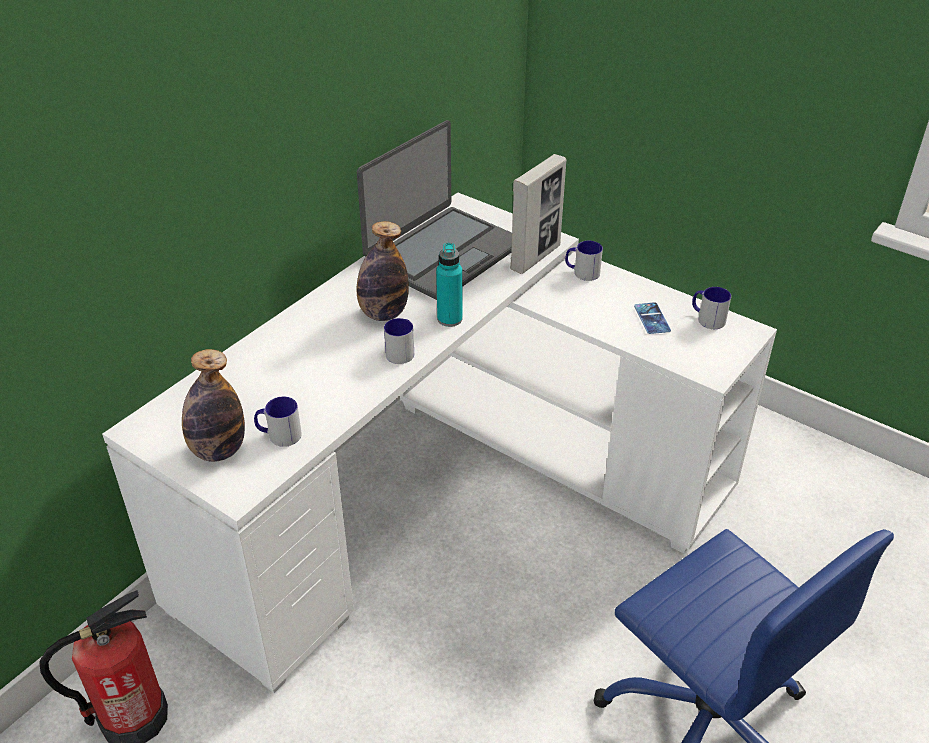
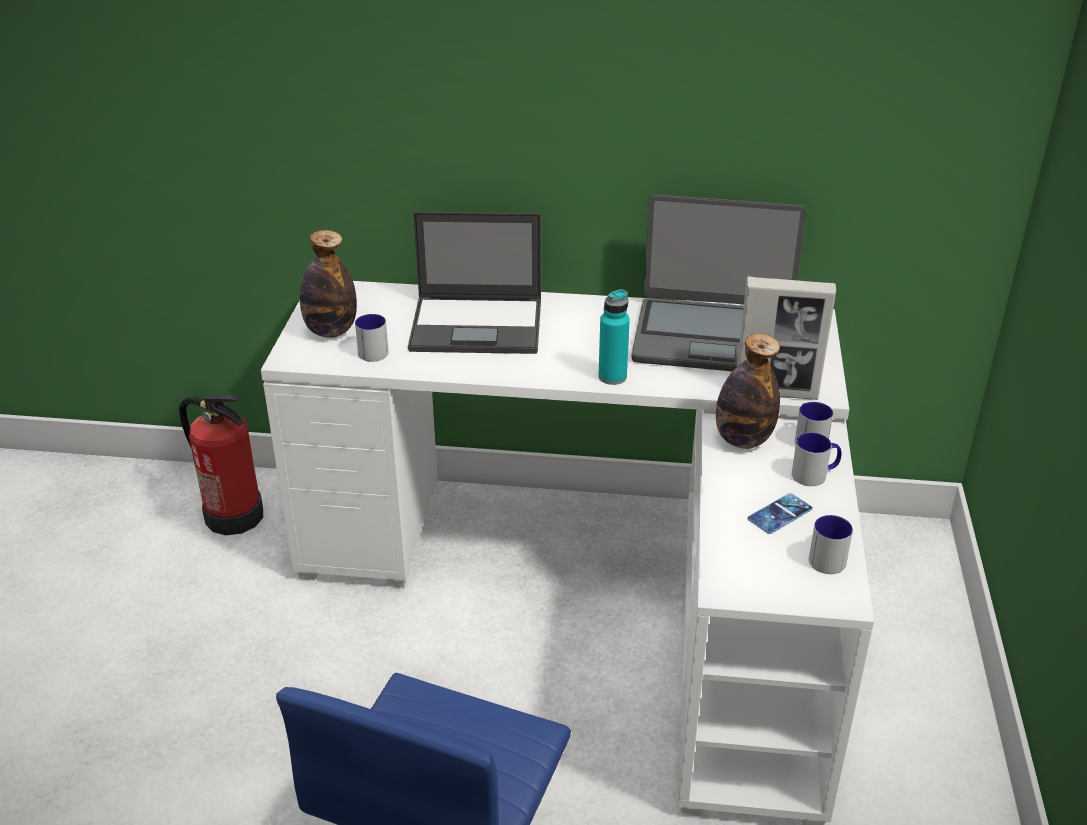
camera: 60 degrees right, 5 degrees down
(305, 358) = (478, 325): none -> laptop
(383, 314) = (581, 339): bottle -> bottle (743, 440)
(402, 351) = (537, 368): mug -> mug (815, 475)

